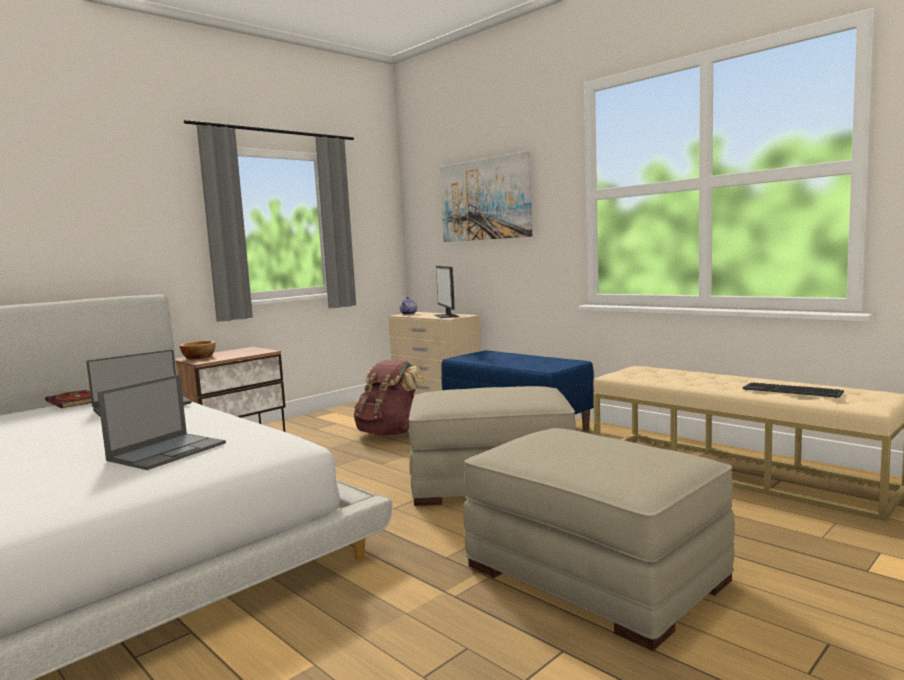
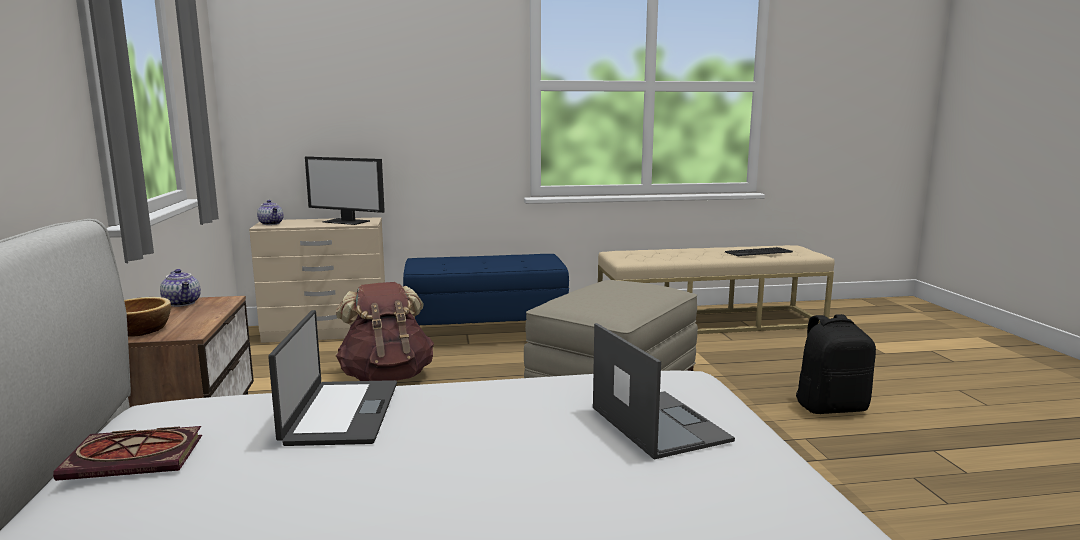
camera: 55 degrees left, 5 degrees up
(251, 350) = (183, 303): none -> teapot
(485, 199) = (385, 75): picture -> none
(595, 573) = (831, 407): beige ottoman -> black backpack

